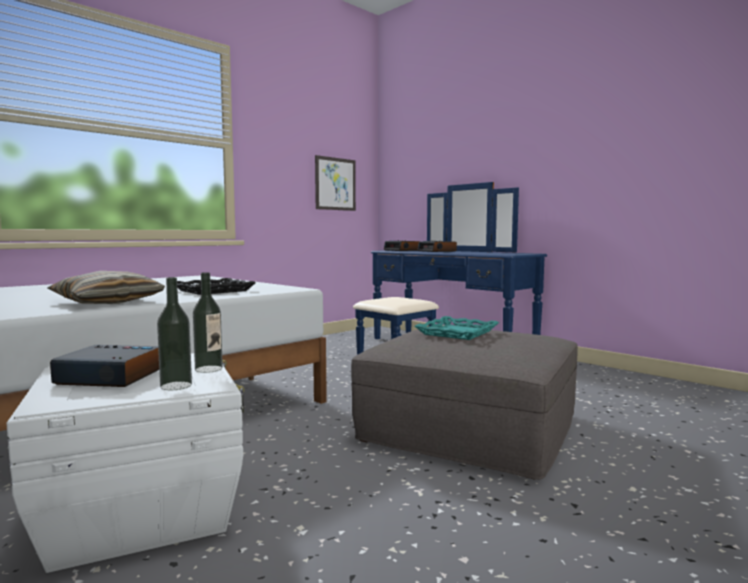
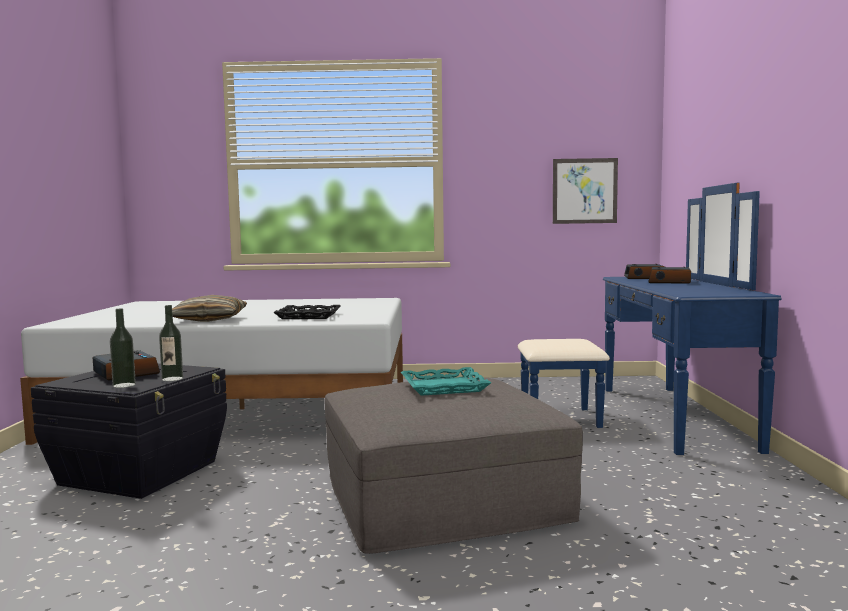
camera: 45 degrees right, 0 degrees up
(143, 510) = (141, 472): white storage box -> black storage box

